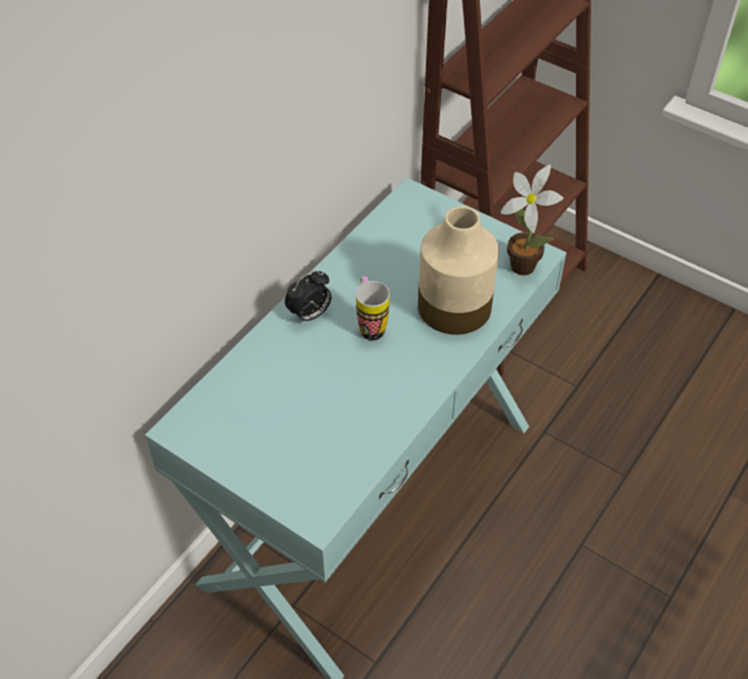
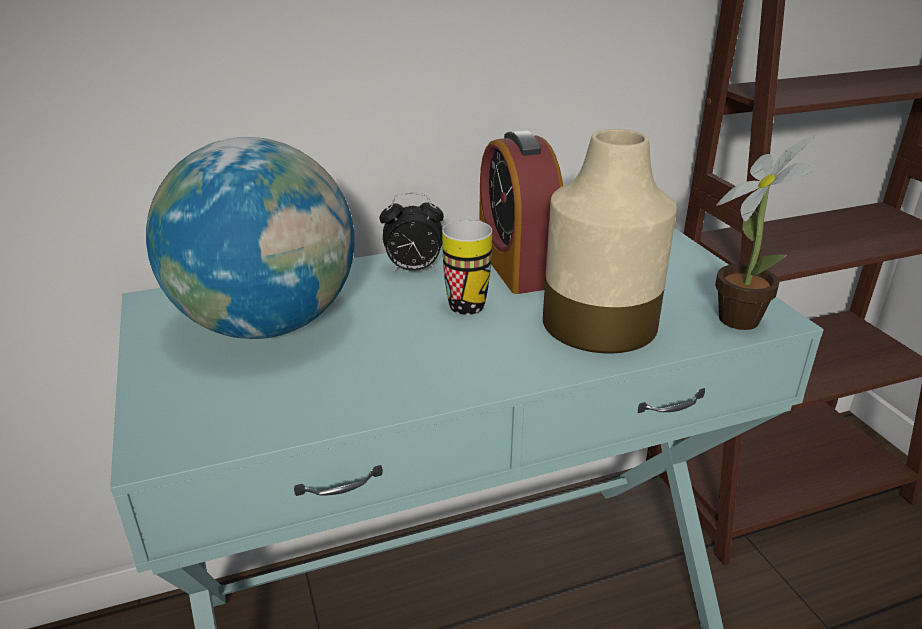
camera: 35 degrees right, 20 degrees down
(273, 408) = (267, 324): none -> globe
(369, 278) = (516, 266): none -> alarm clock

